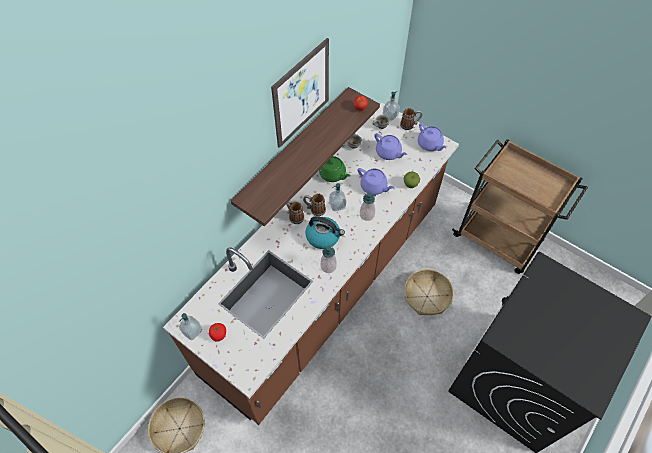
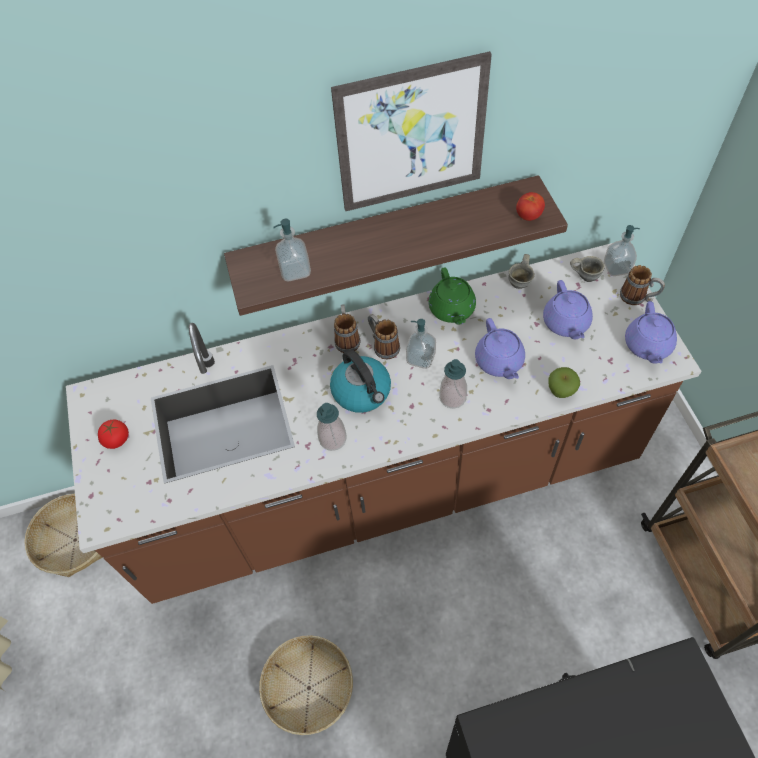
camera: 40 degrees right, 0 degrees up
(192, 331) = (92, 413): soap dispenser -> soap dispenser (295, 270)
(426, 296) = (524, 589): basket -> basket (308, 687)

